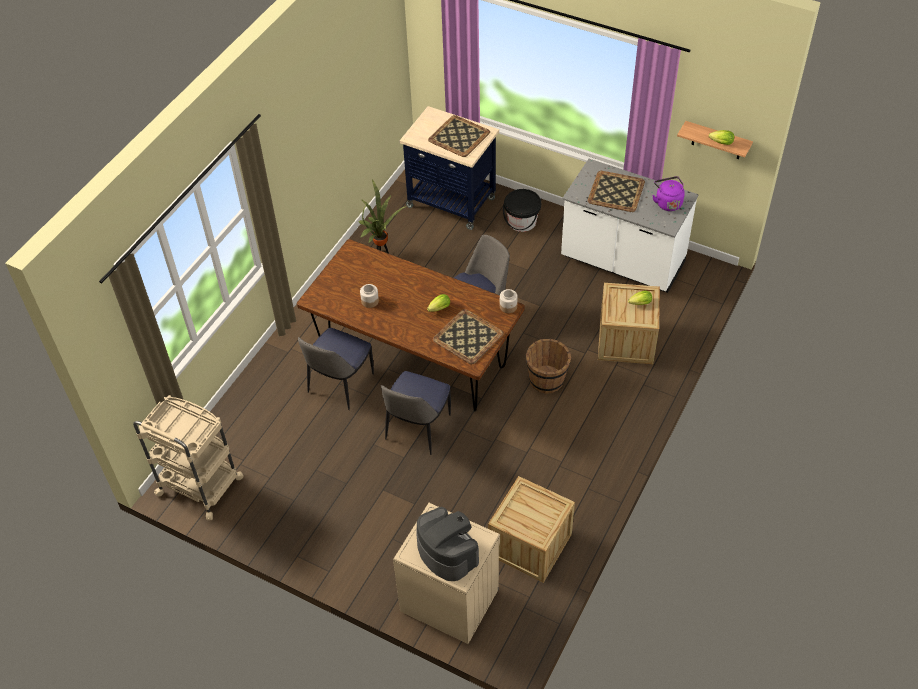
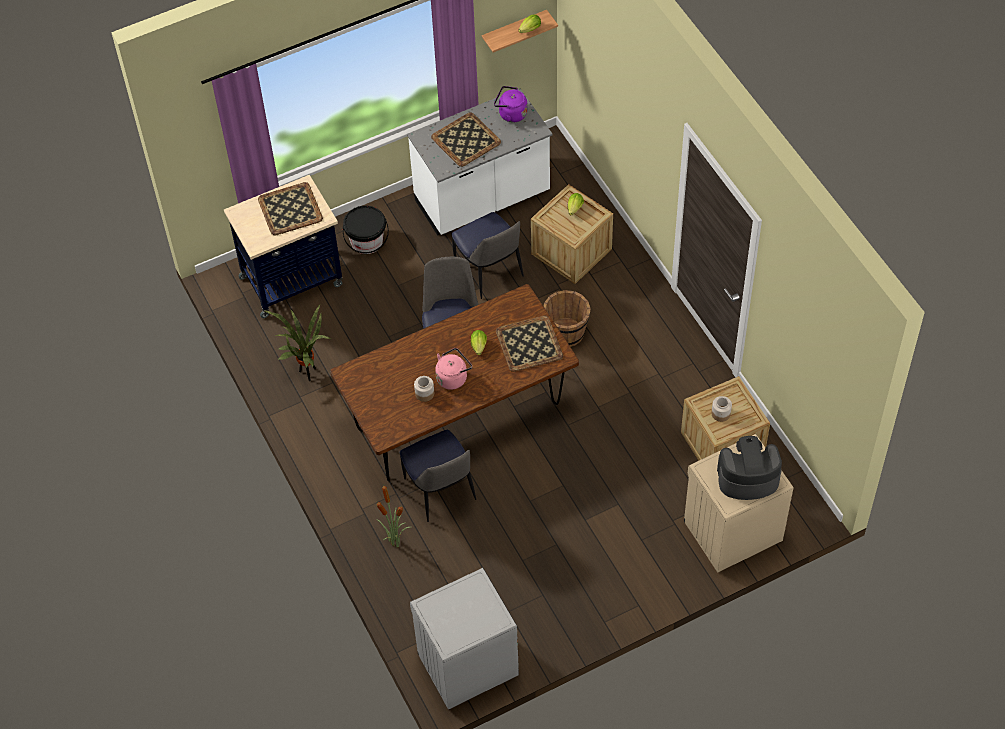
camera: 55 degrees left, 5 degrees up
(200, 485) = (466, 663): beige cart -> white washing machine
(277, 383) = (395, 541): none -> potted plant
(398, 309) = (453, 377): none -> pink kettle
(417, 429) = (540, 458): chair -> chair (489, 272)
(508, 306) = (519, 296): jar -> jar (721, 413)

